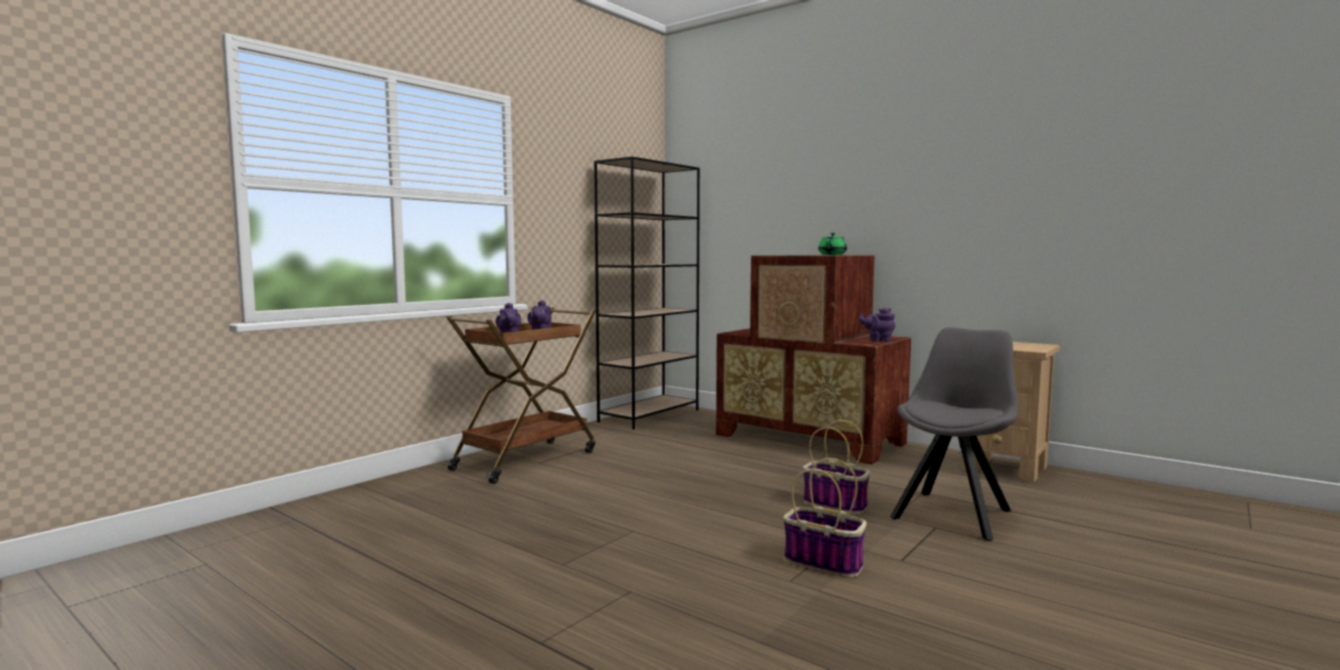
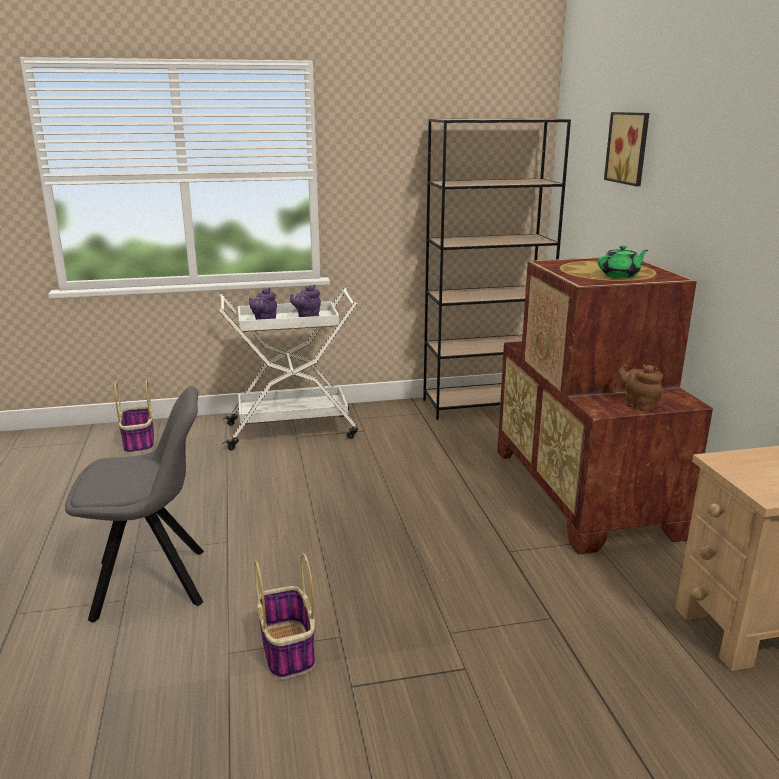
camera: 40 degrees right, 15 degrees up
(526, 460) = (292, 431): brown cart -> white cart
(770, 181) = (630, 148): none -> picture
(836, 504) = (431, 590): basket -> basket (139, 443)
(878, 340) = (638, 405): purple teapot -> brown teapot
(953, 514) = (520, 663): grey chair -> grey chair (151, 583)

